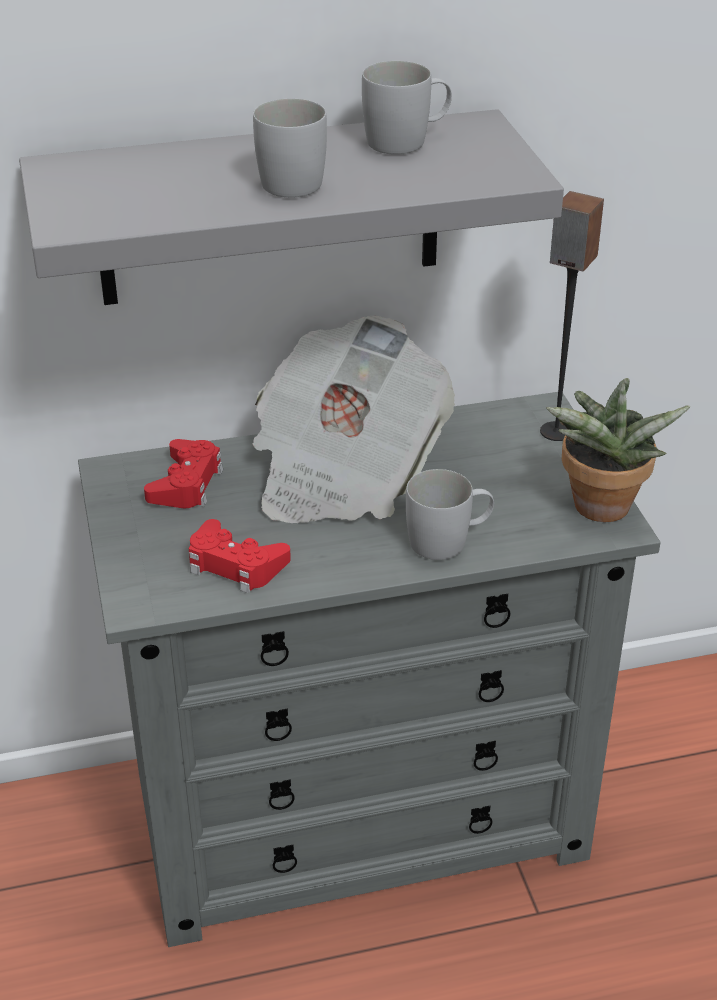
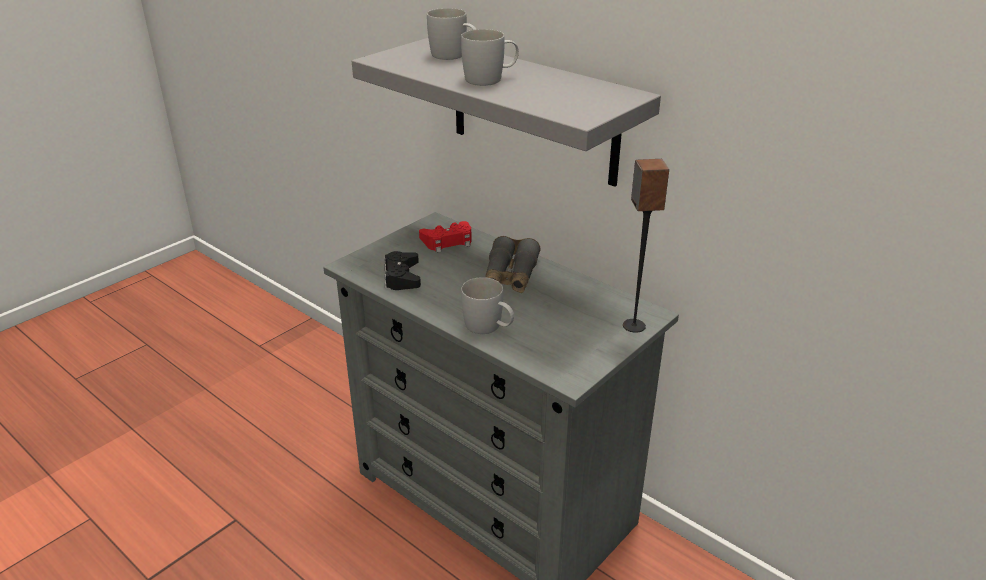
camera: 55 degrees right, 5 degrees down
(235, 565) = (402, 277): red game controller -> black game controller
(344, 470) = (510, 276): newspaper -> grey binoculars
(407, 141) = (577, 87): white mug -> white mug (454, 56)
(600, 511) = (576, 367): potted plant -> none

